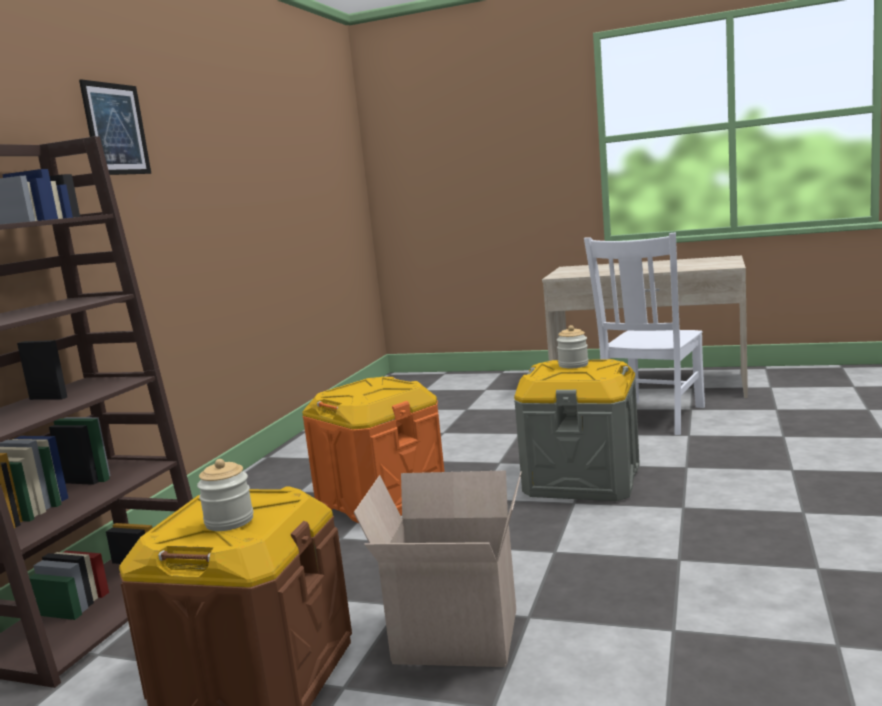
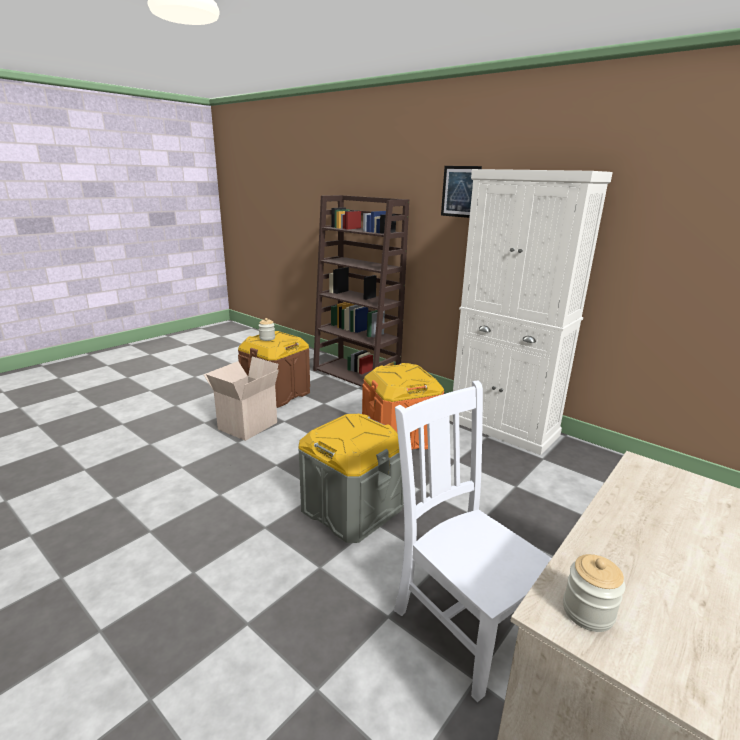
camera: 110 degrees right, 10 degrees up
(304, 456) = (503, 427): none -> white cabinet
(573, 365) = (364, 435): jar -> jar (588, 611)

